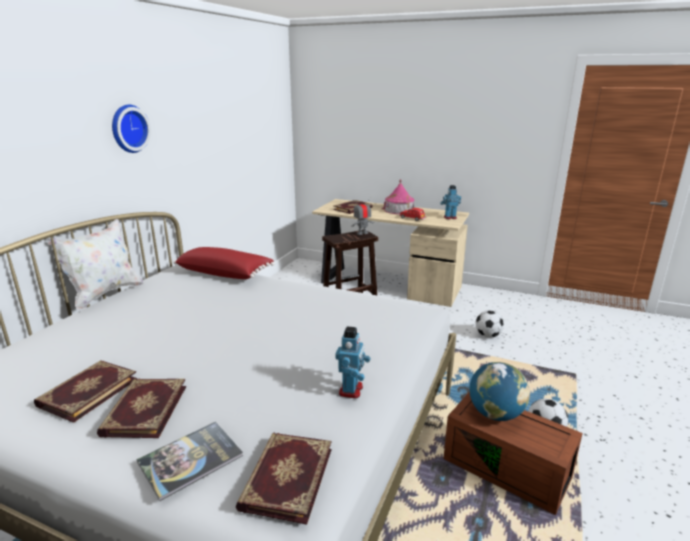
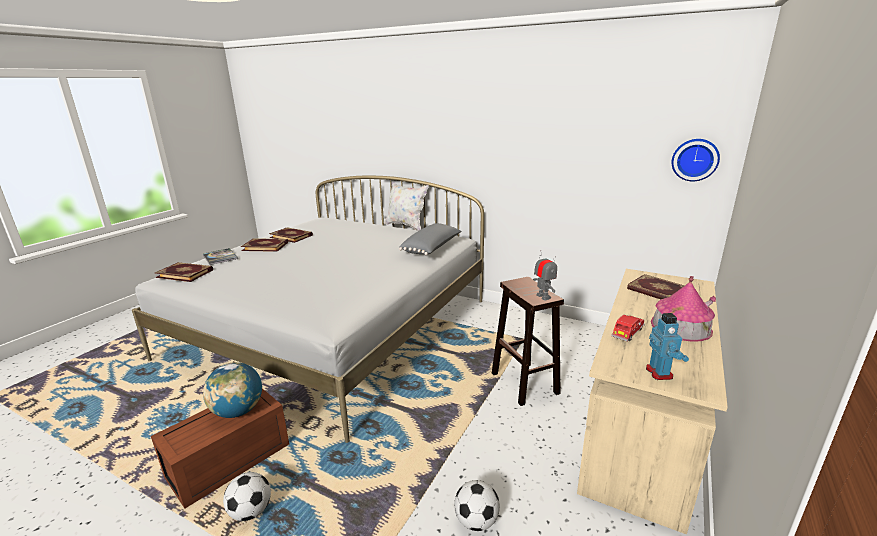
camera: 95 degrees right, 0 degrees up
(128, 128) = (455, 127): wall clock -> wall clock (695, 159)
(225, 273) = (432, 248): red pillow -> grey pillow
(351, 390) = (232, 287): toy robot -> none

